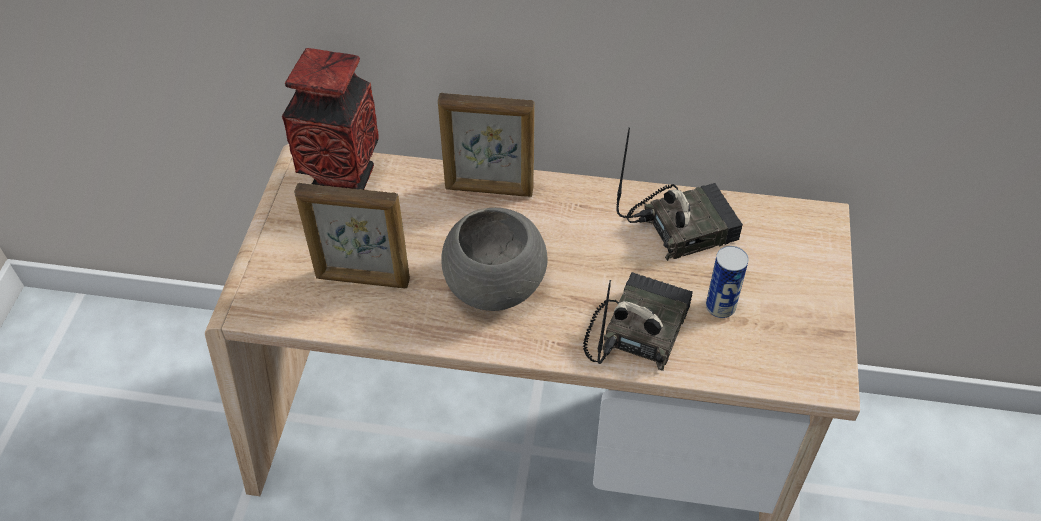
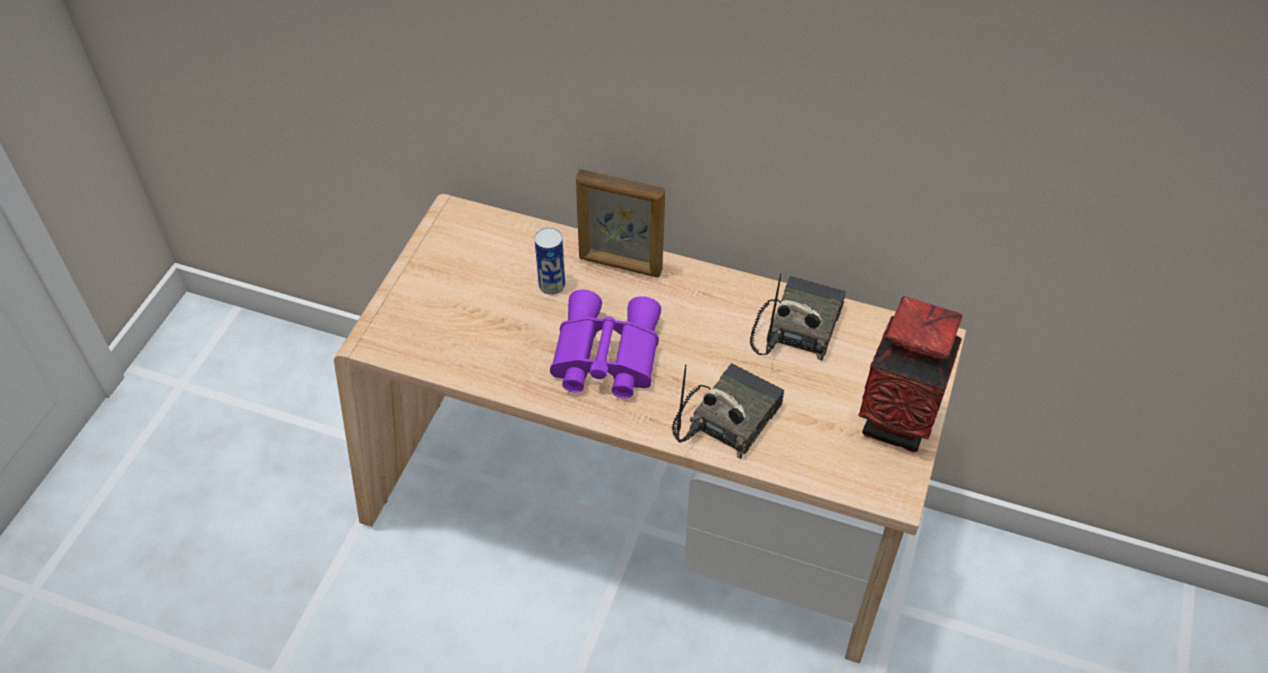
camera: 10 degrees right, 0 degrees up
(343, 179) = (486, 235): vase -> vase (896, 423)
(362, 279) = (484, 332): picture frame -> none
(494, 285) = (603, 356): grey bowl -> purple binoculars
(682, 226) = (796, 327): radio -> radio turned 60 degrees counterclockwise
(720, 307) = (812, 409): can -> can (552, 285)

